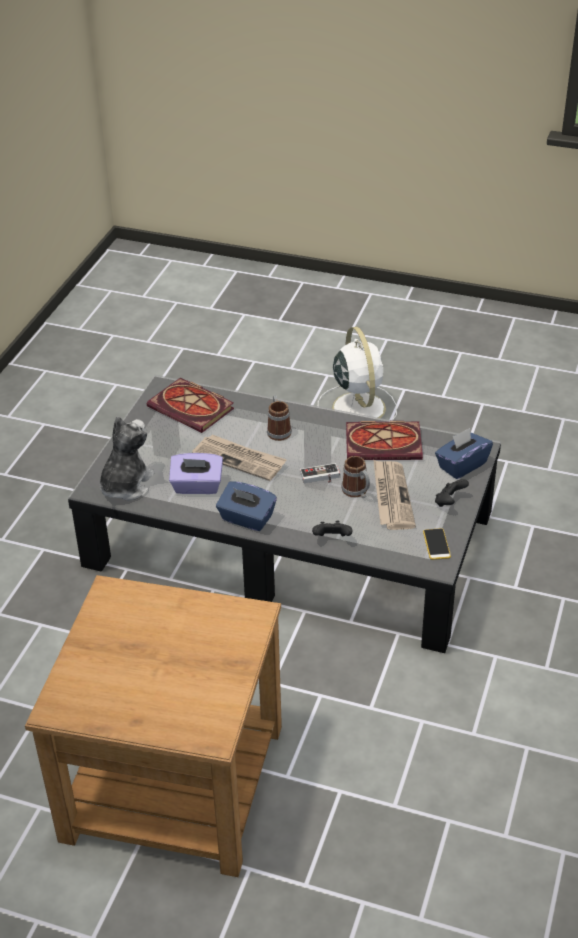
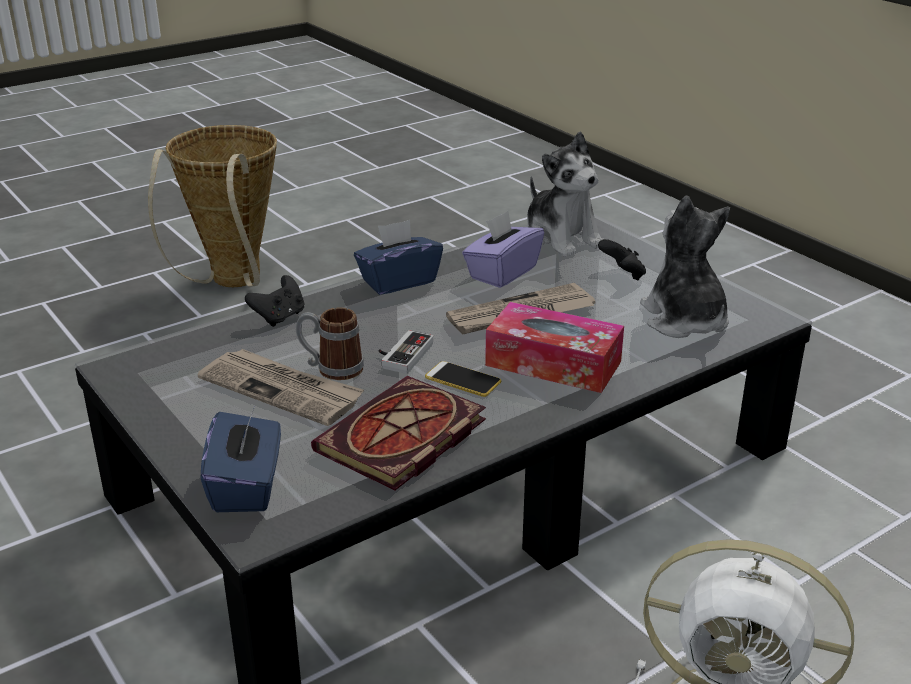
camera: 125 degrees right, 10 degrees down
(173, 782) = (232, 283): brown side table -> basket
(193, 408) = (684, 320): book -> plush toy
(278, 430) = (553, 363): mug -> tissue box
(436, 544) = (146, 381): phone -> phone (463, 380)
(449, 502) = (195, 431): black game controller -> black game controller (622, 275)

